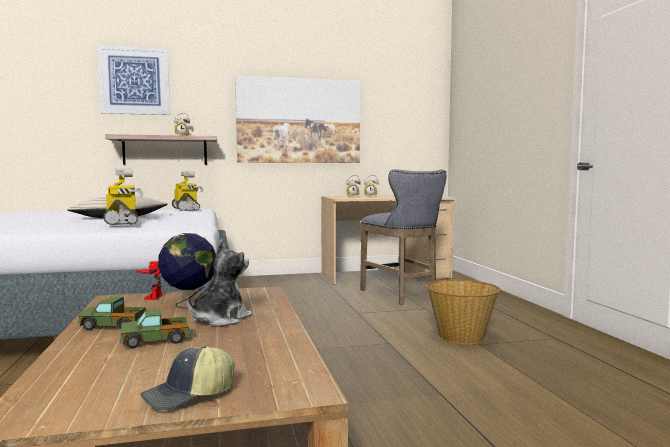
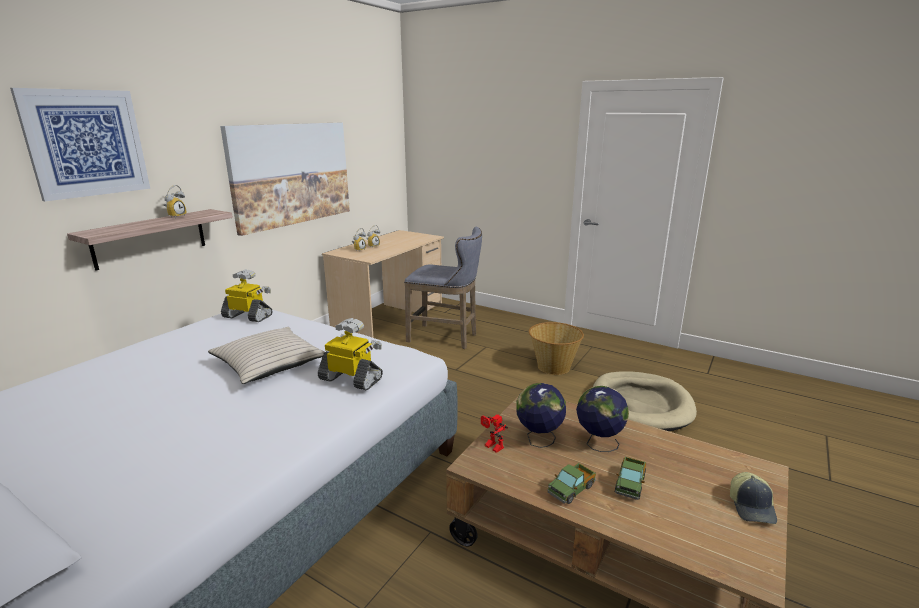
camera: 45 degrees left, 15 degrees up
(220, 319) = (598, 444): plush toy -> globe
(496, 392) = (641, 404): none -> beige dog bed

